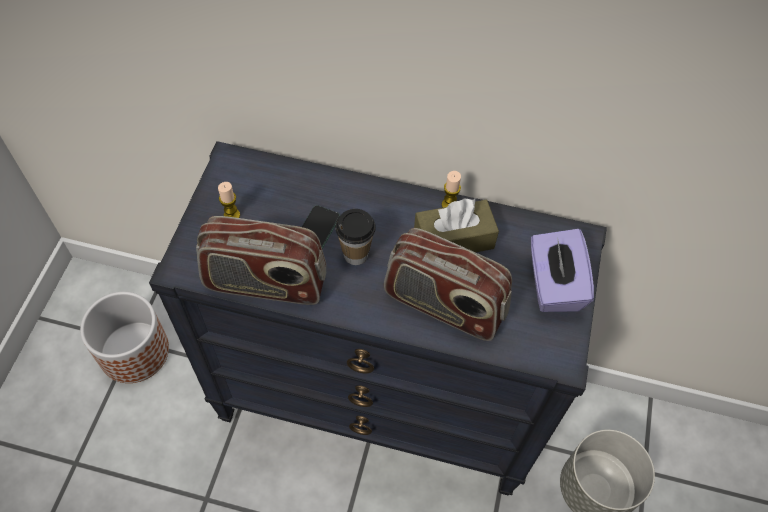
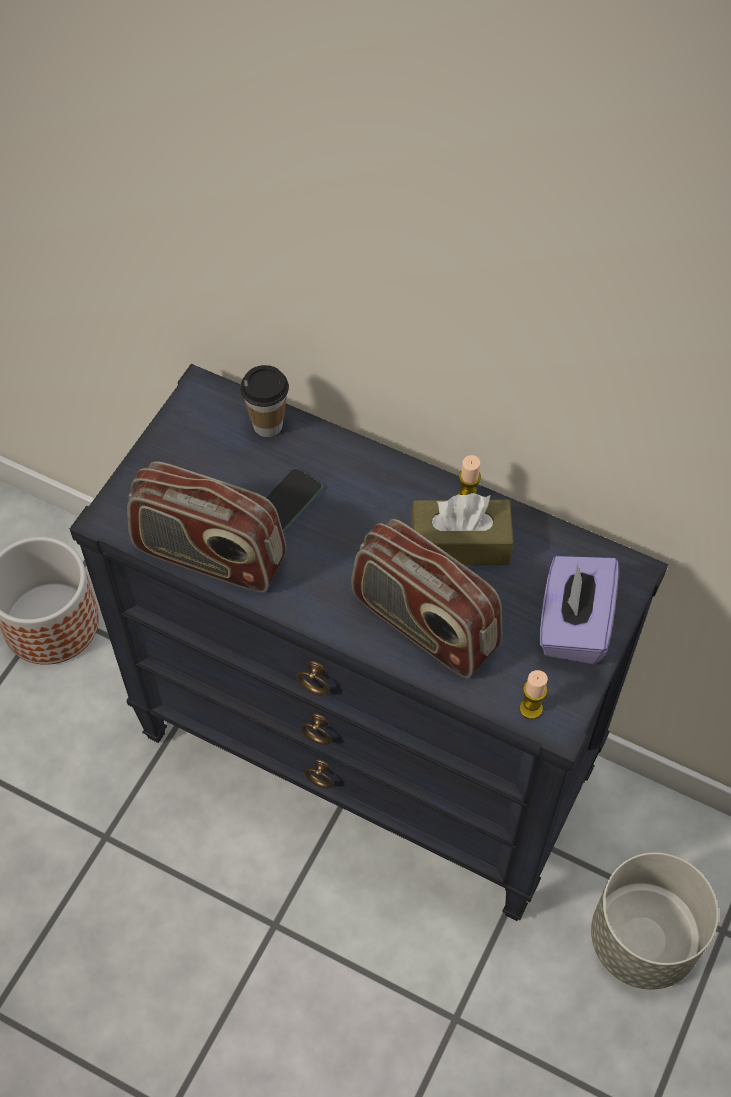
camera: 15 degrees right, 0 degrees up
(232, 215) = (188, 463): candle -> candle (531, 708)
(355, 254) = (330, 540): cup -> cup (268, 425)

